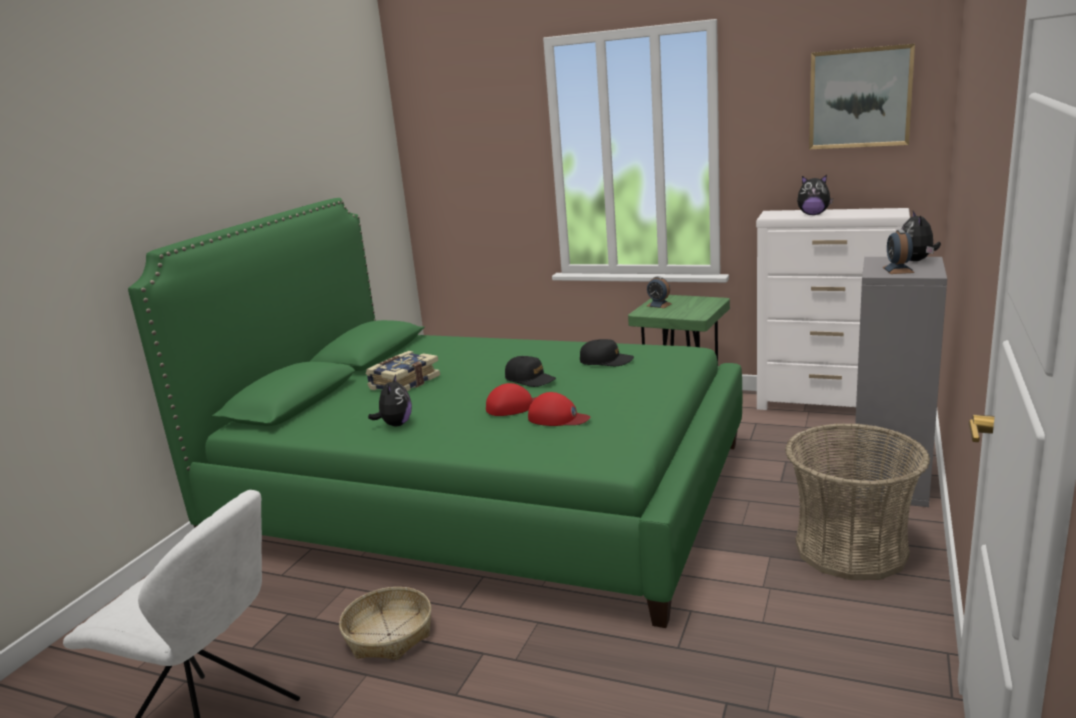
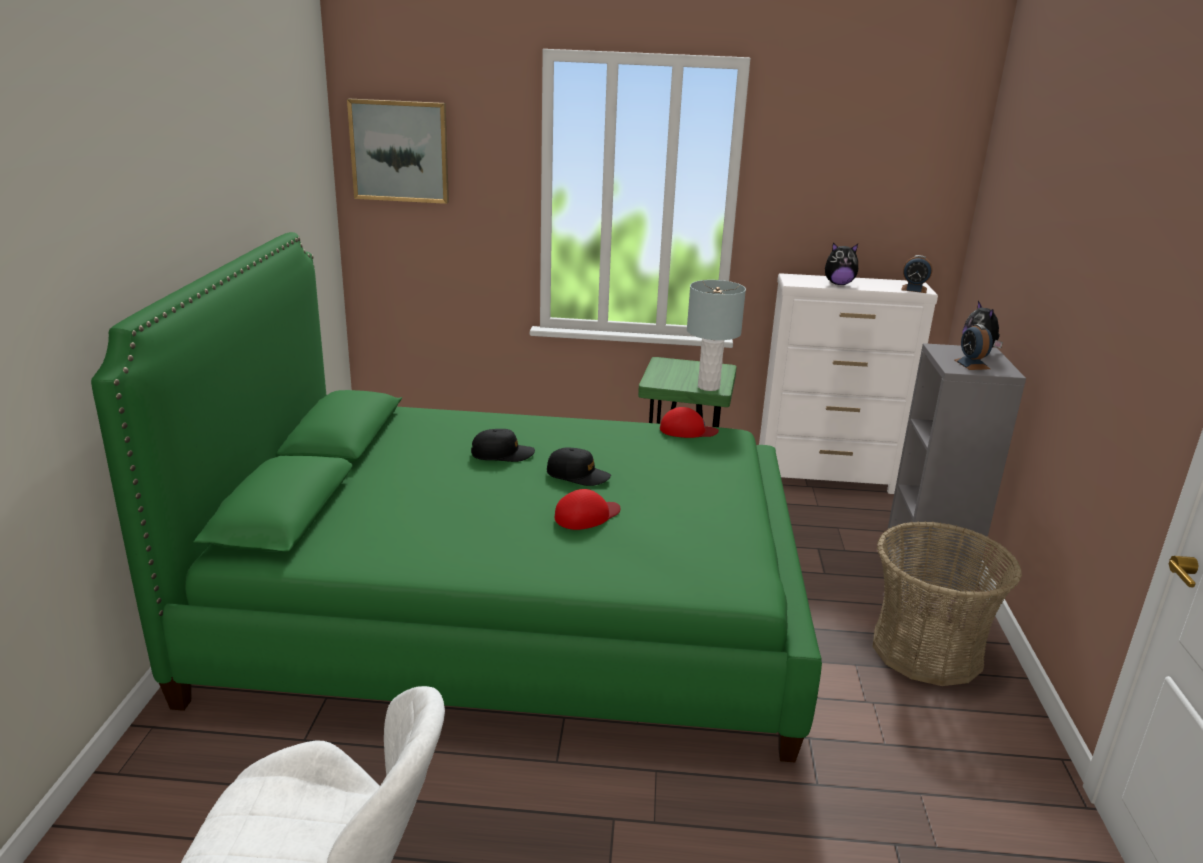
camera: 20 degrees left, 5 degrees up
(389, 635) = (489, 809): basket -> none
(395, 424) = (451, 544): plush toy -> none
(403, 383) = (420, 481): book -> none
(558, 418) = (649, 531): red cap -> red cap (687, 430)
(606, 361) = (649, 449): black cap -> black cap (502, 454)
(659, 305) = (665, 372): alarm clock -> alarm clock (914, 289)
(690, 314) = (709, 387): none -> grey table lamp
(860, 98) = (890, 163): picture -> picture (400, 151)

